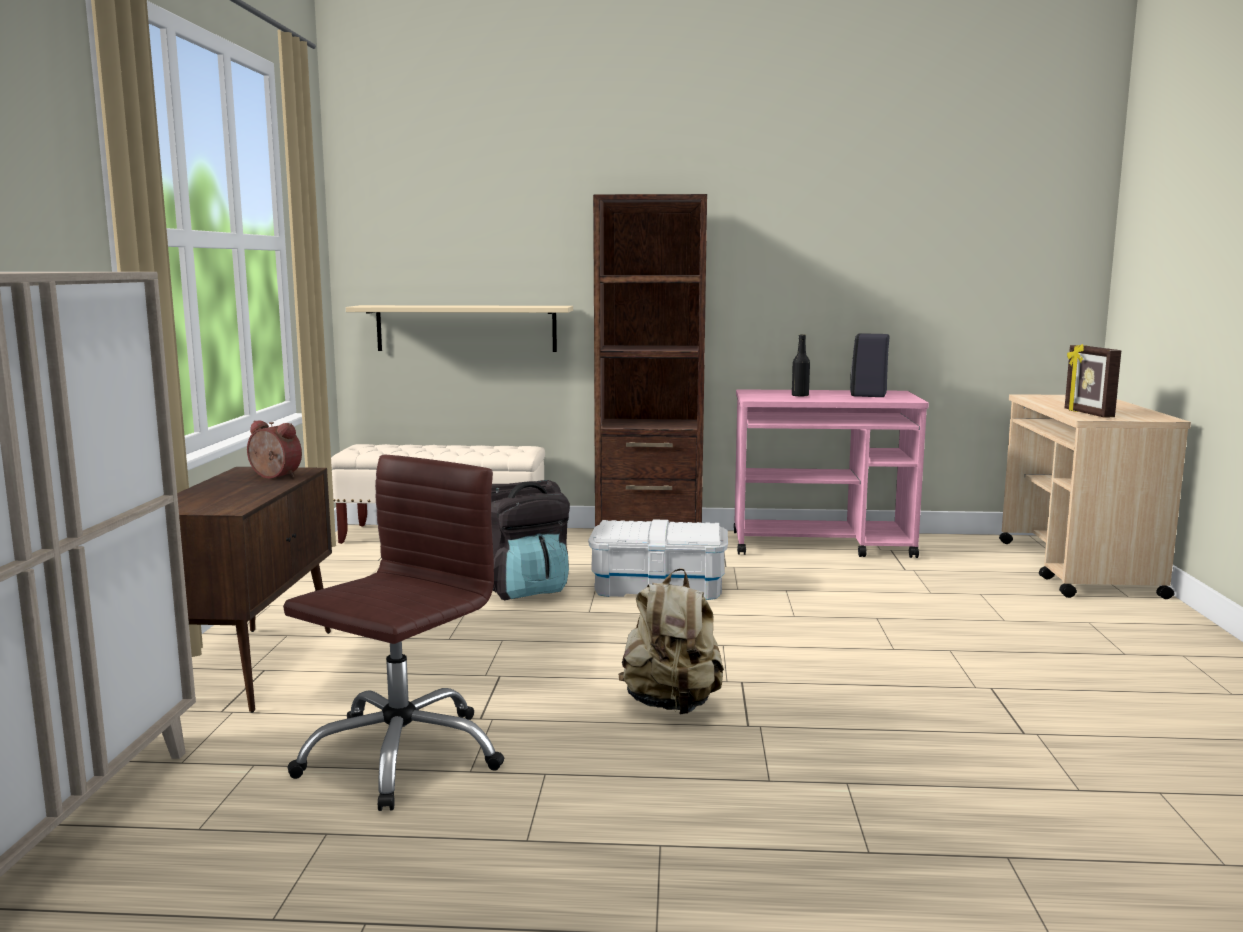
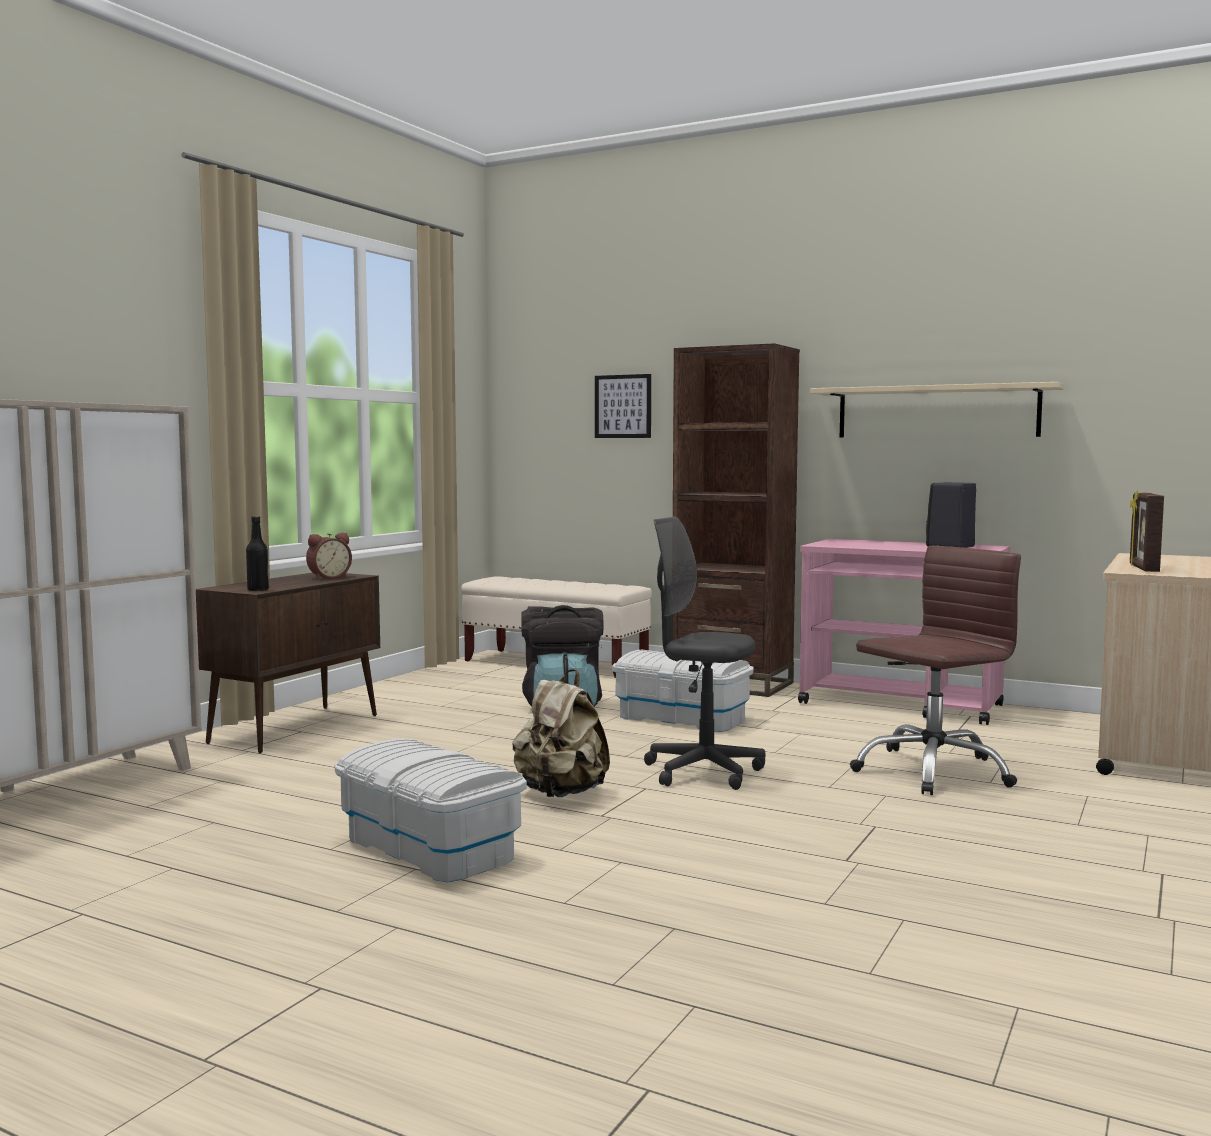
camera: 25 degrees right, 5 degrees down
(273, 477) = (328, 577): alarm clock -> alarm clock turned 90 degrees clockwise
(400, 755) = (318, 791): brown office chair -> brown office chair (932, 771)
(466, 328) = (590, 474): beige shelf -> beige shelf (936, 412)
(504, 254) = (623, 406): none -> picture
(636, 812) = (428, 848): none -> white storage box
(766, 651) = (703, 772): none -> grey office chair
(800, 396) = (873, 545): black bottle -> black bottle (258, 590)

